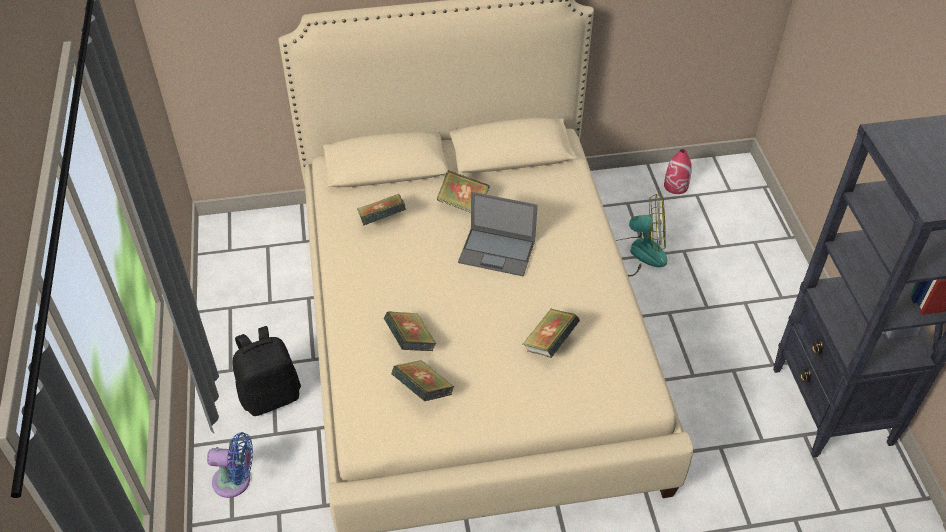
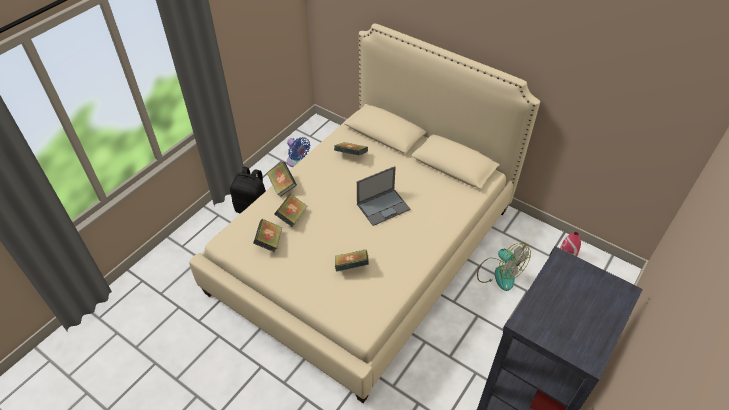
camera: 45 degrees right, 0 degrees up
(236, 481) = (200, 233): blue fan -> blue fan (297, 162)
(463, 203) = (397, 173): book -> book (282, 186)
(498, 251) = (383, 206): laptop -> laptop turned 90 degrees counterclockwise

